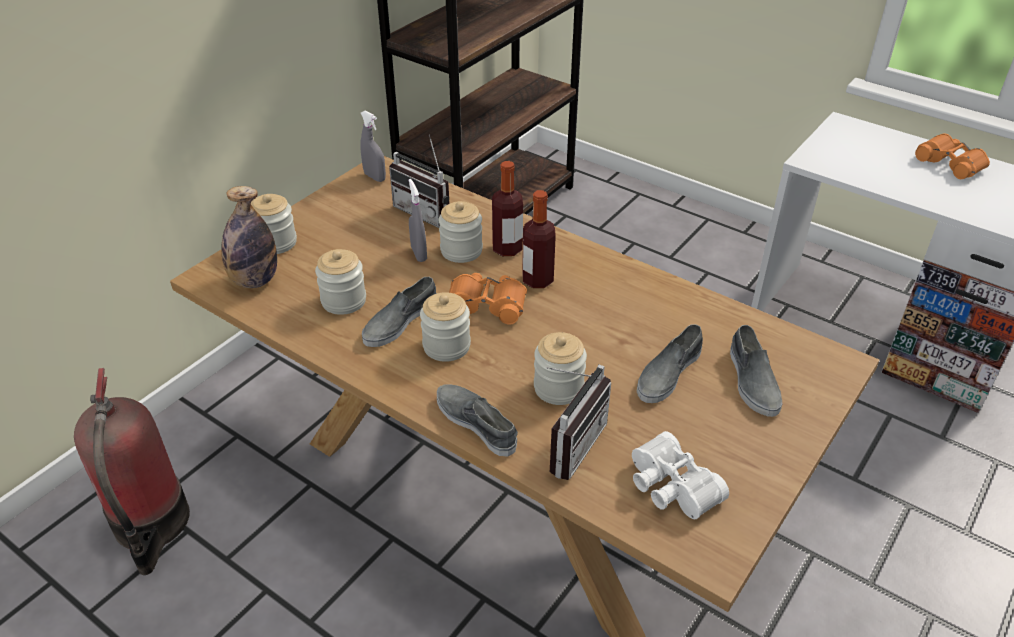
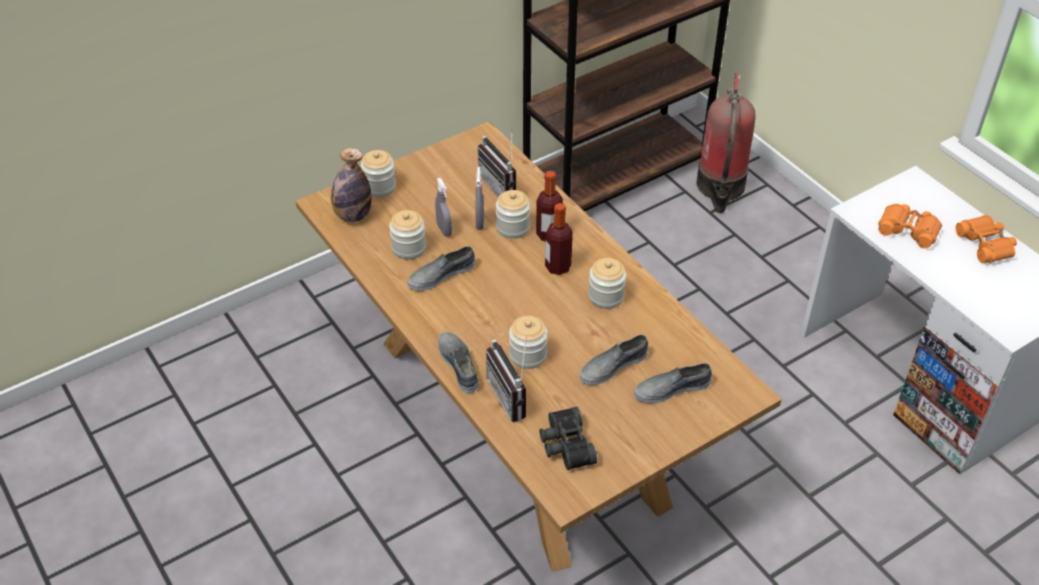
camera: 20 degrees right, 5 degrees up
(151, 525) = (251, 374): fire extinguisher -> fire extinguisher (720, 187)
(375, 177) = (477, 144): grey spray bottle -> grey spray bottle (444, 230)
(446, 346) = (465, 303): jar -> jar (606, 296)
(486, 305) = (509, 277): orange binoculars -> orange binoculars (908, 230)
(569, 444) = (513, 397): radio -> radio turned 105 degrees clockwise
(670, 488) = (565, 445): white binoculars -> black binoculars
(752, 381) = (671, 388): grey shoe -> grey shoe turned 60 degrees clockwise

